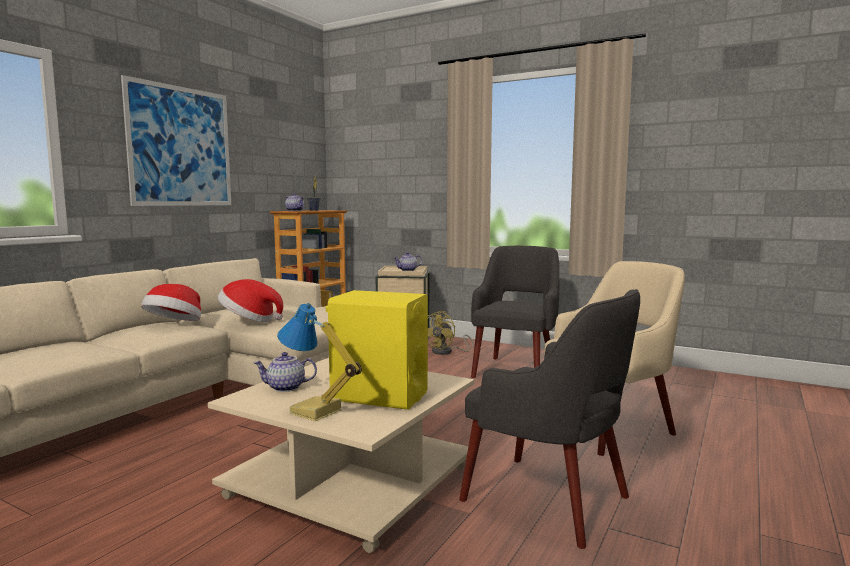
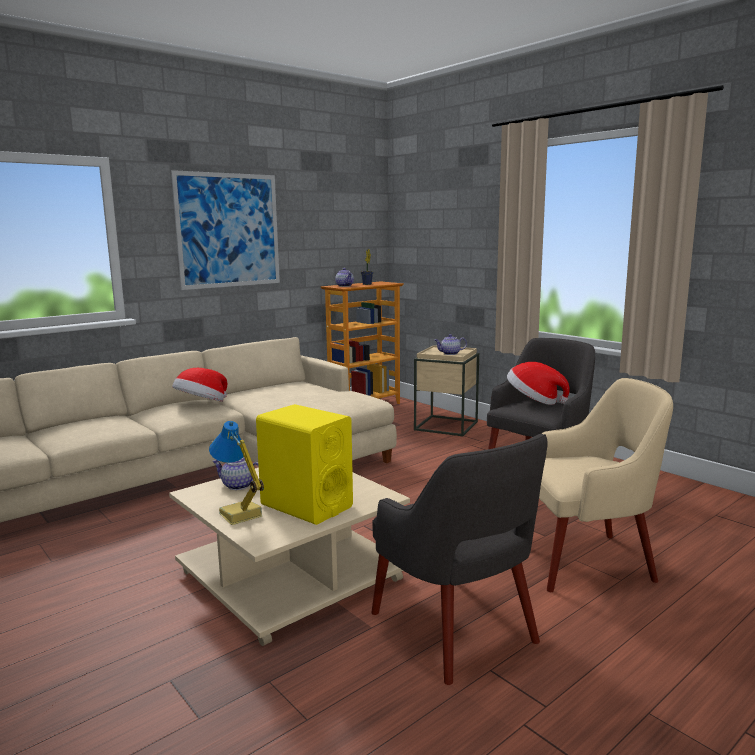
camera: 20 degrees right, 5 degrees up
(249, 320) = (264, 405): hat -> hat (534, 401)
(446, 352) = (480, 445): yellow fan -> none

